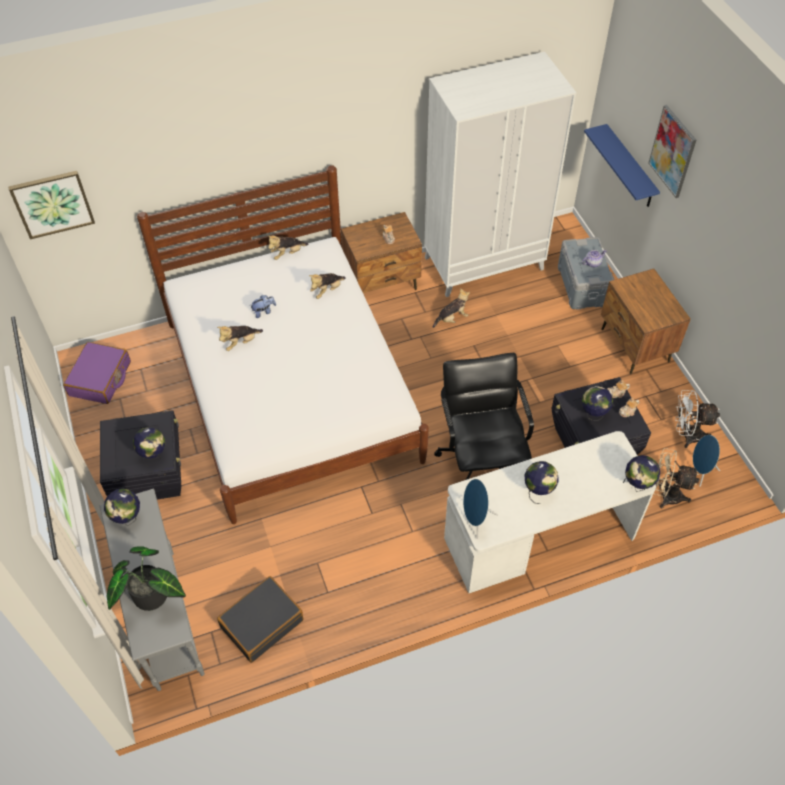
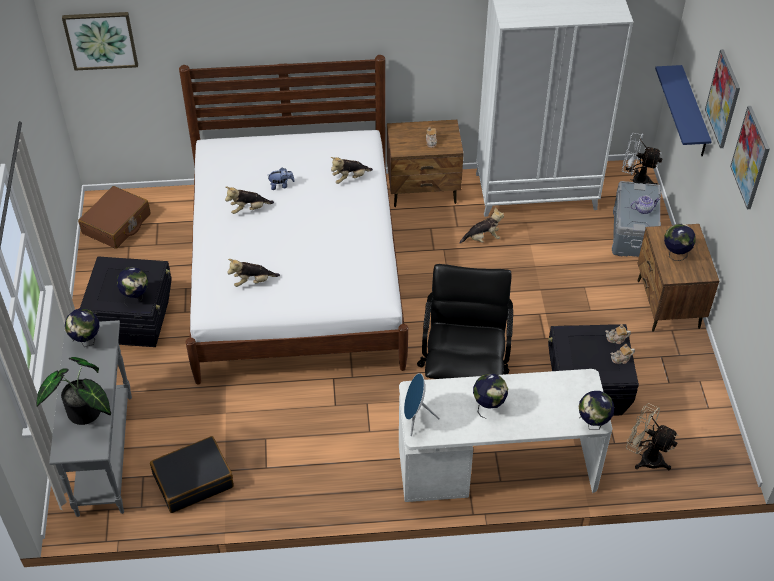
camera: 15 degrees right, 5 degrees down
(100, 379) = (117, 224): purple suitcase -> brown suitcase
(287, 254) = (324, 136): plush toy -> plush toy (253, 282)
(593, 415) = (583, 354): globe -> globe (675, 255)
(686, 435) = (691, 404): white fan -> white fan (635, 181)
(700, 471) = (692, 443): blue speaker -> none
(721, 204) = (750, 157): none -> picture

